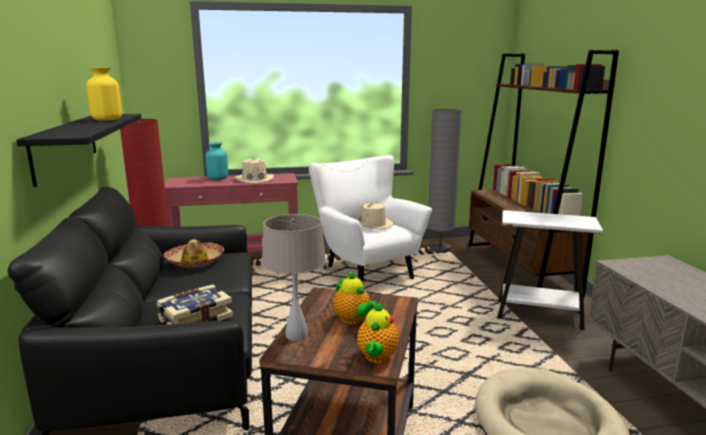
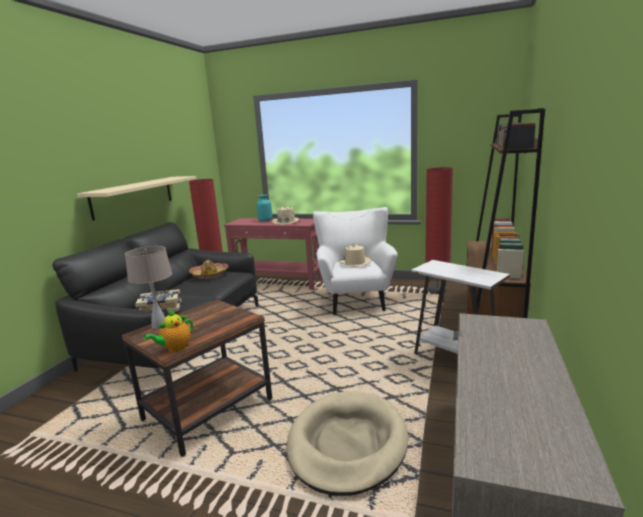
camera: 30 degrees right, 0 degrees up
(66, 145) = (133, 196): black shelf -> beige shelf
(107, 119) = (161, 180): yellow vase -> none
(353, 320) = (202, 323): teapot -> none
(439, 249) = (437, 290): grey floor lamp -> red floor lamp

